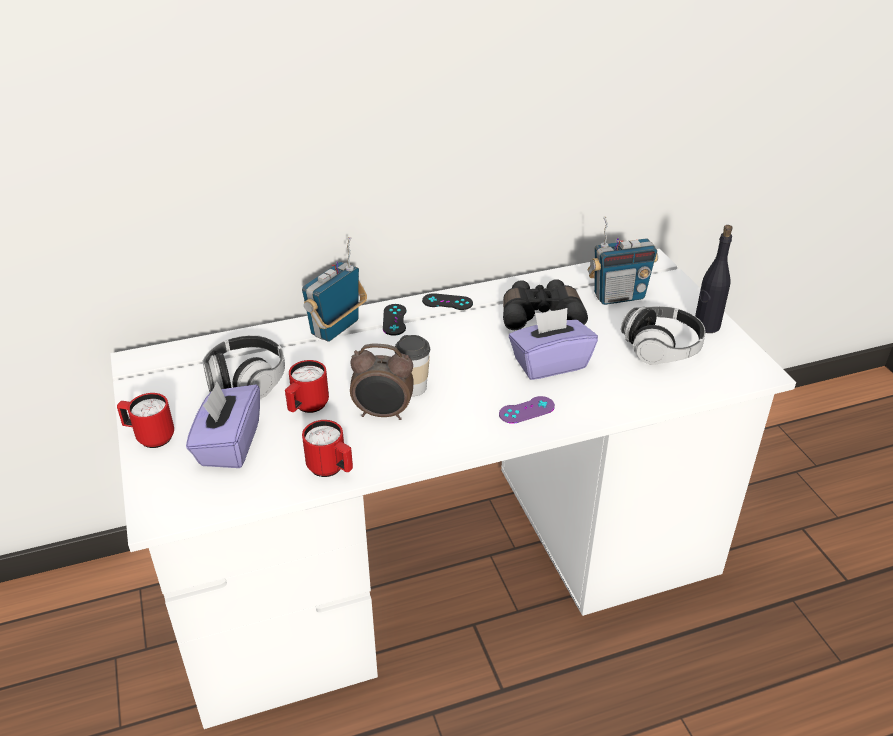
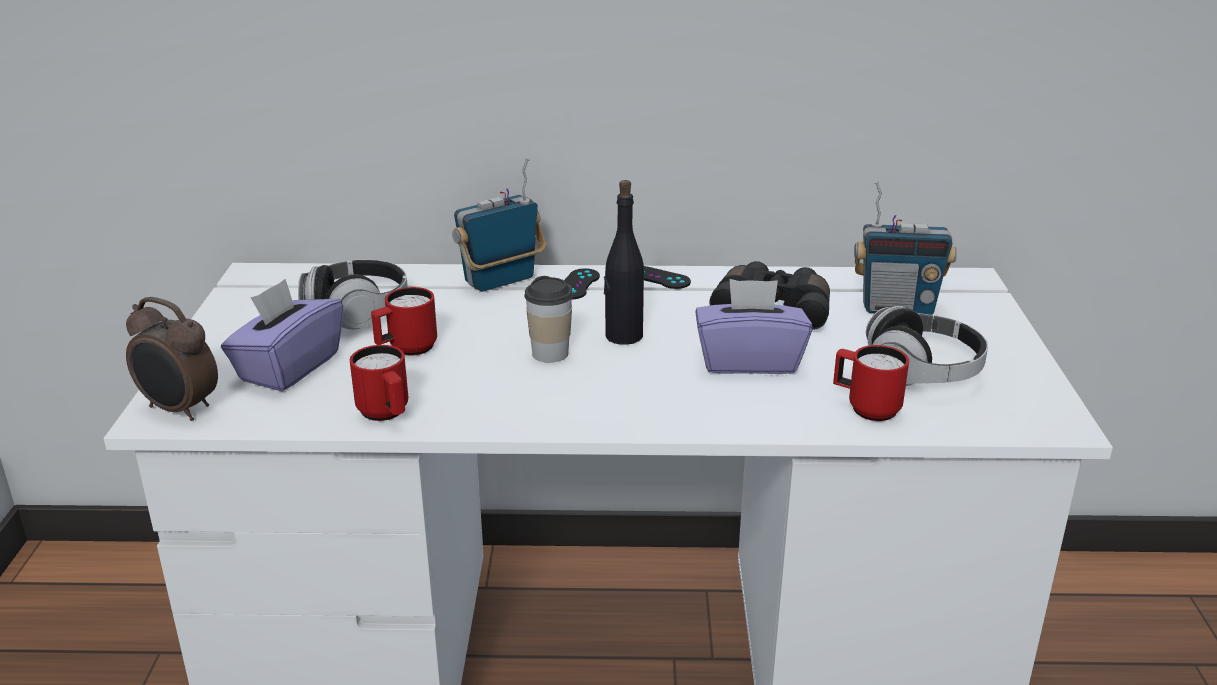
camera: 20 degrees right, 10 degrees down
(150, 437) = (209, 344): red mug -> red mug (865, 408)
(383, 414) = (492, 372): alarm clock -> alarm clock (179, 410)
(526, 410) = (681, 403): purple game controller -> none
(706, 326) = (1008, 359): black bottle -> black bottle (623, 336)

